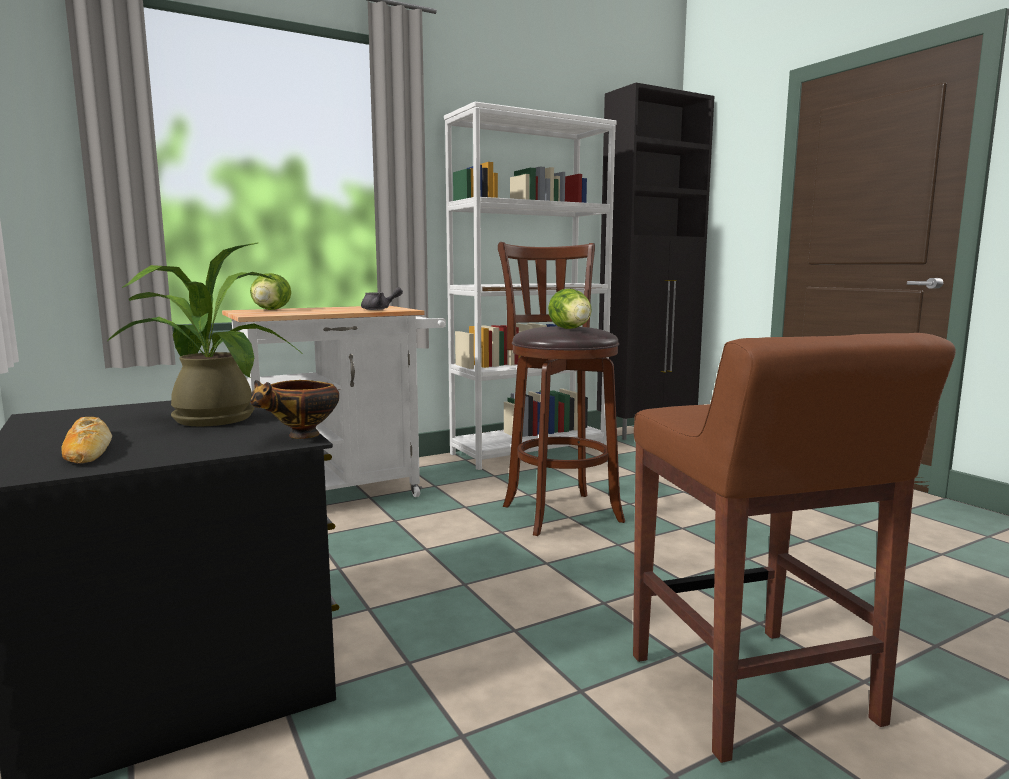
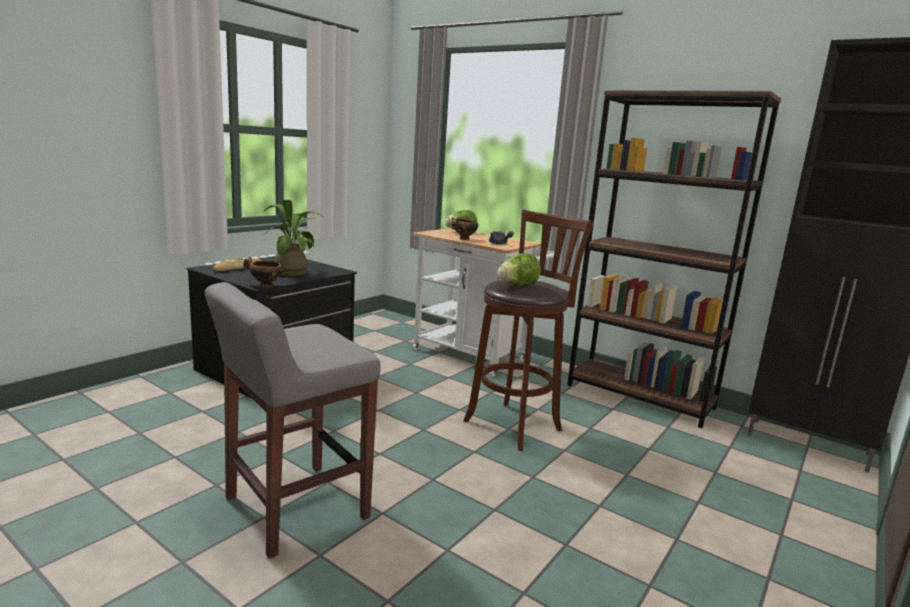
camera: 65 degrees right, 5 degrees up
(328, 312) = (463, 239): none -> bowl
(529, 451) = (640, 397): white bookcase -> brown bookcase
(752, 691) = (294, 508): brown stool -> grey stool

